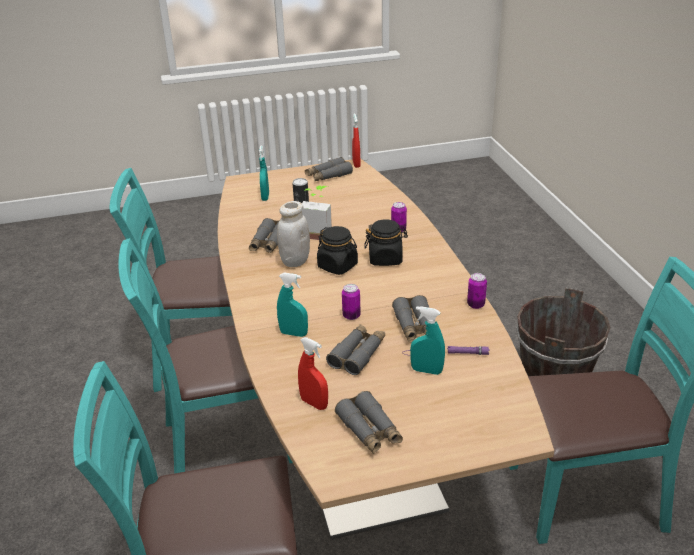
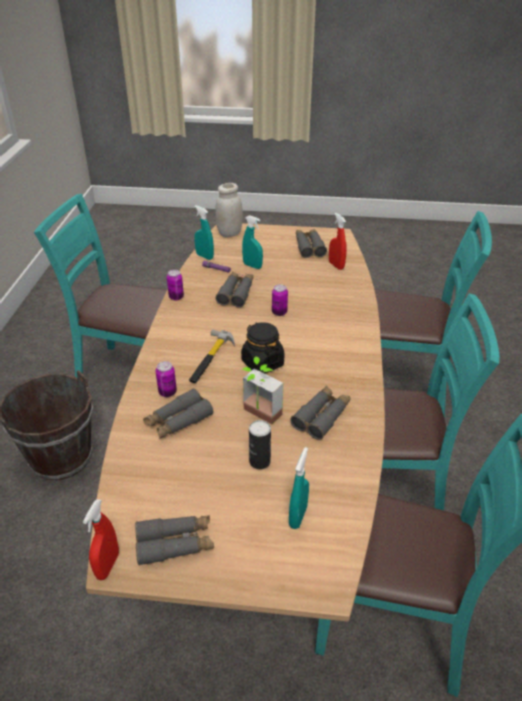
camera: 160 degrees left, 5 degrees up
(293, 333) = (332, 310): turquoise spray bottle -> turquoise spray bottle (204, 256)
(295, 261) = (302, 381): white jar -> white jar (229, 233)
(358, 354) = (291, 285): grey binoculars -> grey binoculars (178, 421)
(385, 259) = (210, 359): black jar -> hammer

